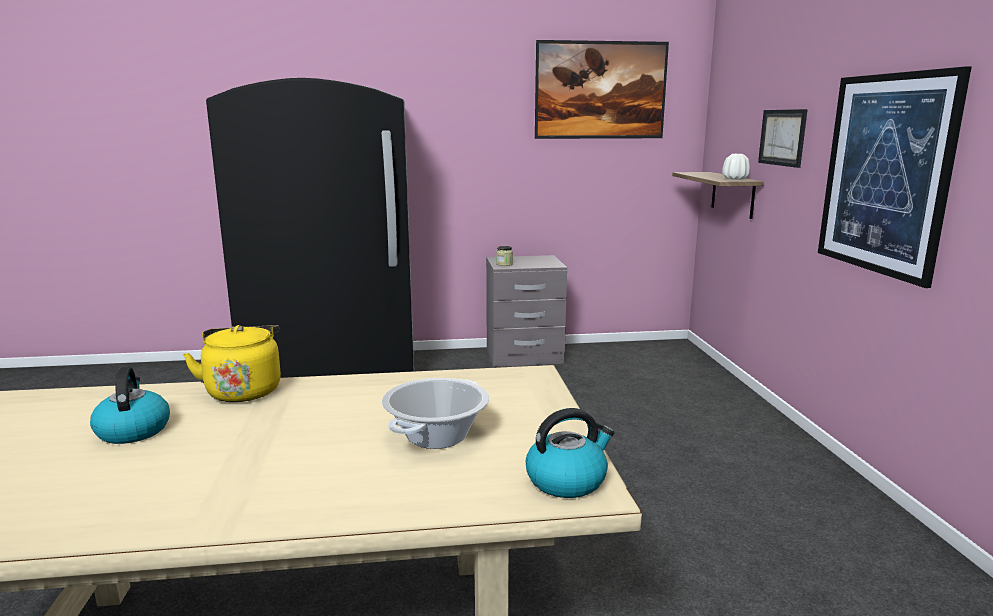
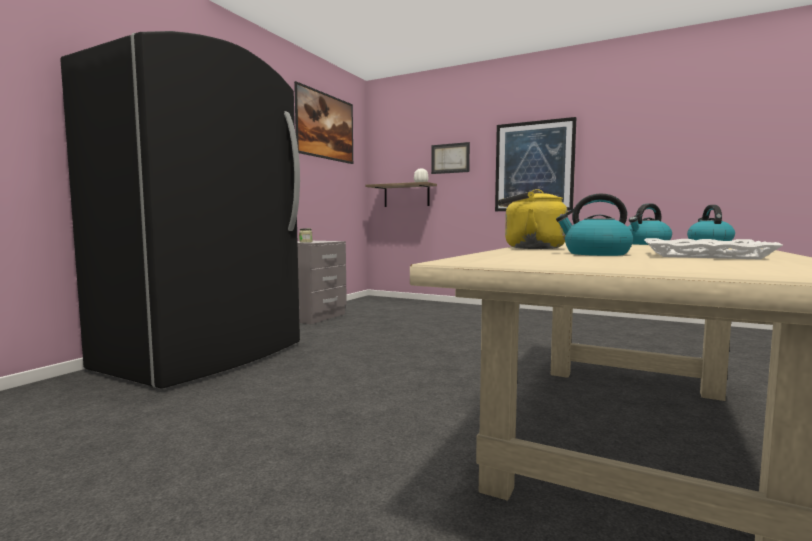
camera: 55 degrees left, 10 degrees down
(115, 482) = (702, 255): none -> white tray
(437, 436) = (646, 244): cooking pot -> kettle

